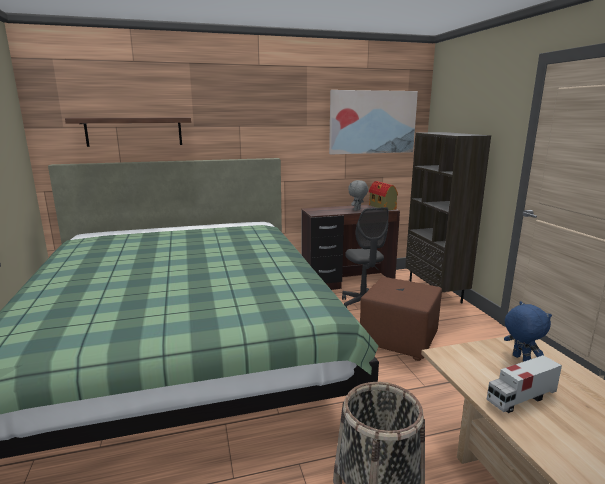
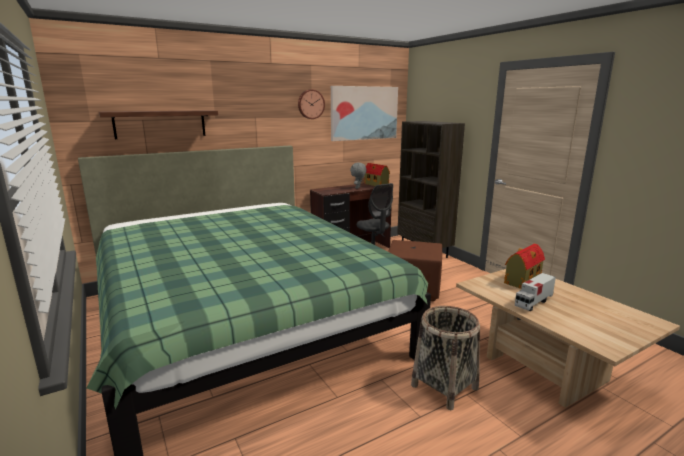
camera: 15 degrees left, 0 degrees up
(305, 111) = (310, 104): none -> wall clock
(520, 359) = (522, 281): blue plush toy -> toy house

